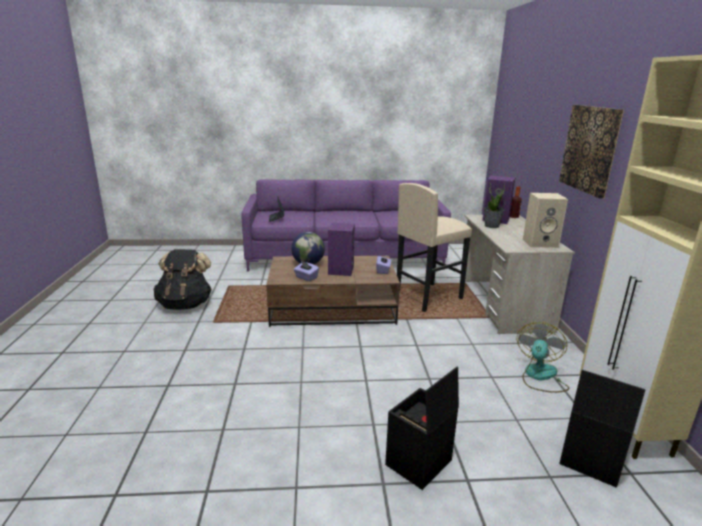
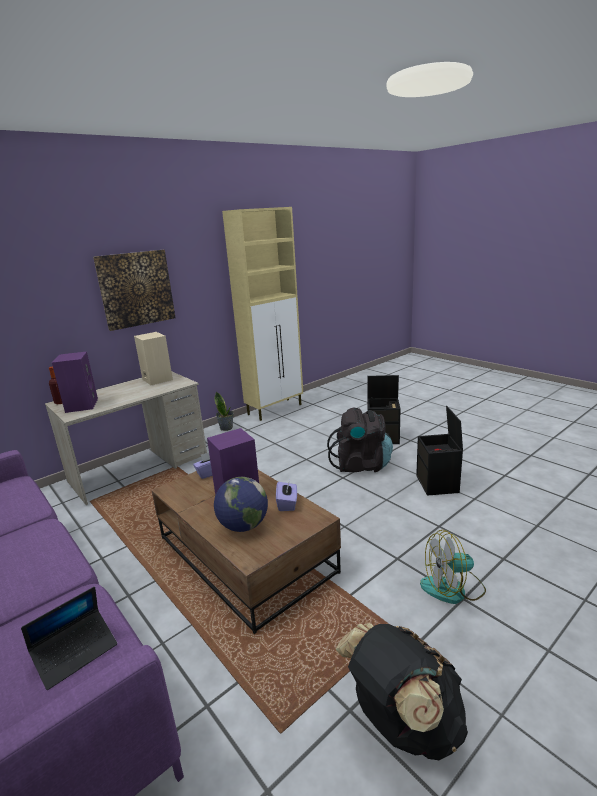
camera: 125 degrees left, 0 degrees up
(374, 403) = (361, 464): none -> black backpack
(427, 297) = (153, 508): beige stool -> none
(491, 226) = (112, 401): potted plant -> potted plant (226, 428)
(540, 376) = (254, 432): fan -> fan (453, 588)
(589, 461) = (317, 410): black storage box -> black storage box (438, 484)

